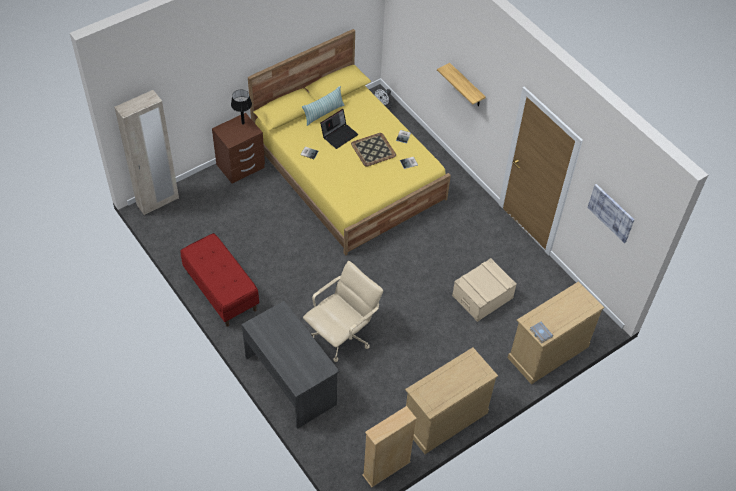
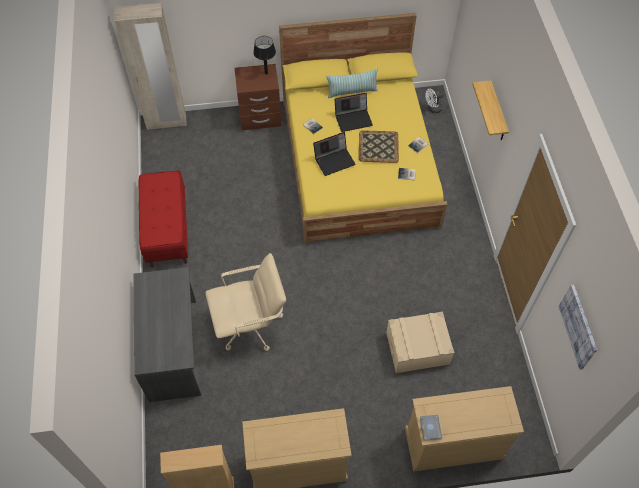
camera: 30 degrees right, 5 degrees up
(345, 173) = (334, 160): none -> laptop

